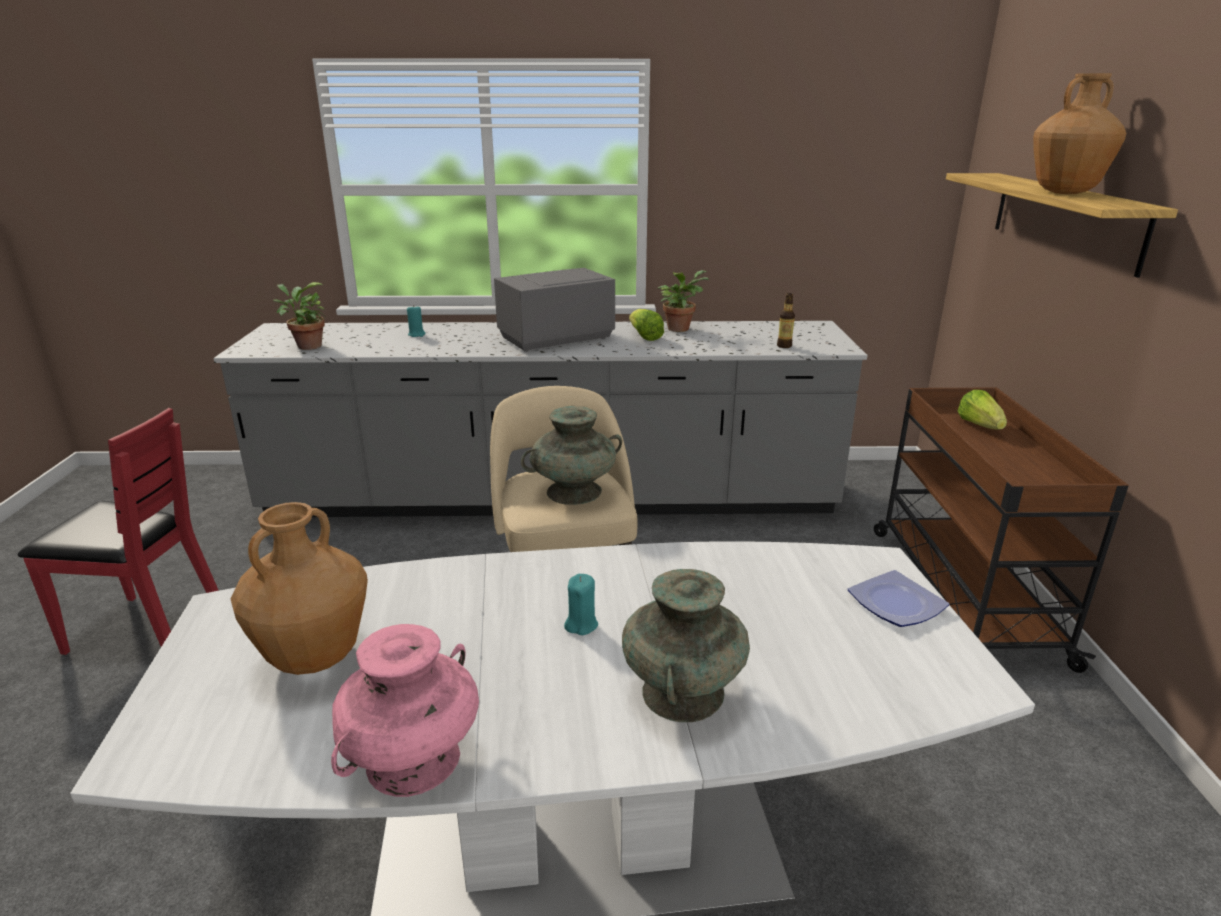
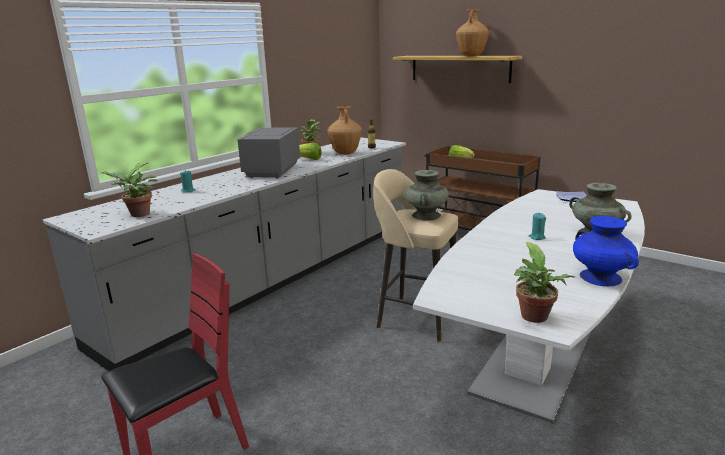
camera: 50 degrees left, 5 degrees down
(173, 725) = (536, 318): none -> potted plant
(315, 657) = (509, 284): brown vase -> brown vase (345, 153)
(413, 760) = (600, 278): pink vase -> blue vase

